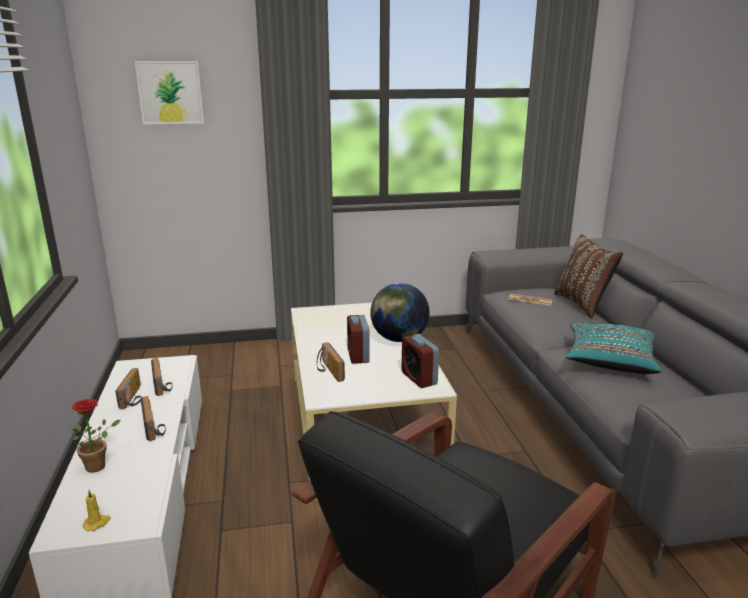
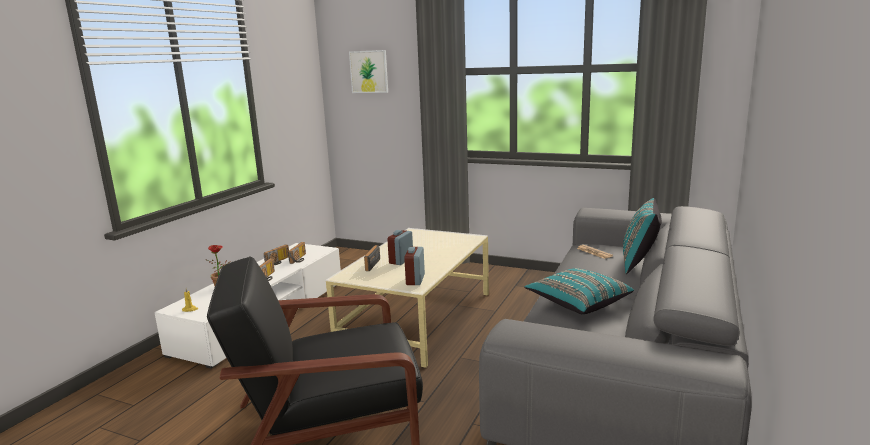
camera: 35 degrees right, 5 degrees down
(399, 339) = (443, 257): globe -> none
(583, 304) = (639, 263): brown pillow -> turquoise pillow

